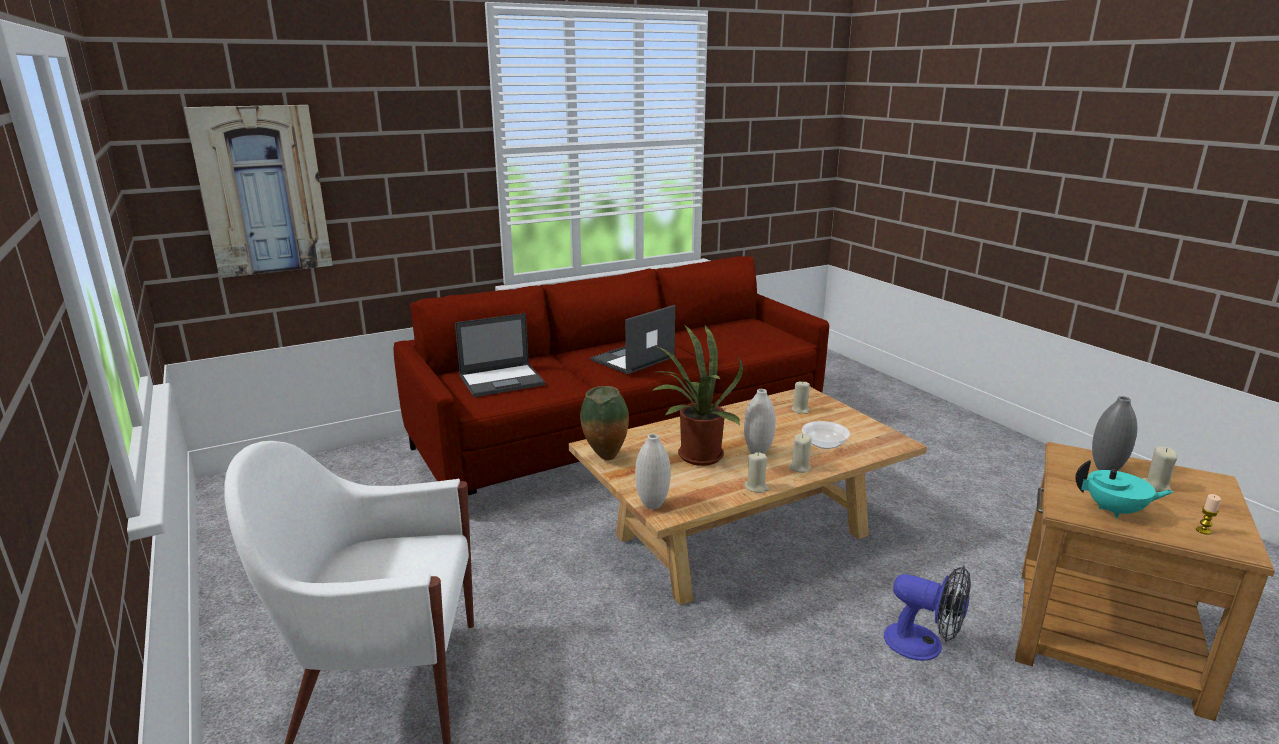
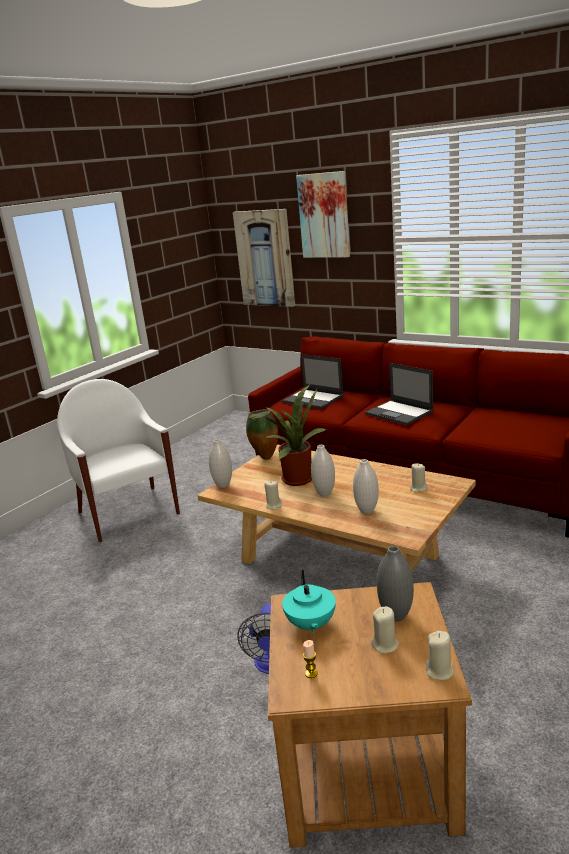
camera: 65 degrees right, 0 degrees up
(383, 117) = (324, 215): none -> picture
(632, 359) = (399, 413): laptop -> laptop turned 150 degrees counterclockwise
(799, 467) = (317, 511): beige candle -> beige candle (440, 671)
(824, 444) = (367, 511): bowl -> white vase

